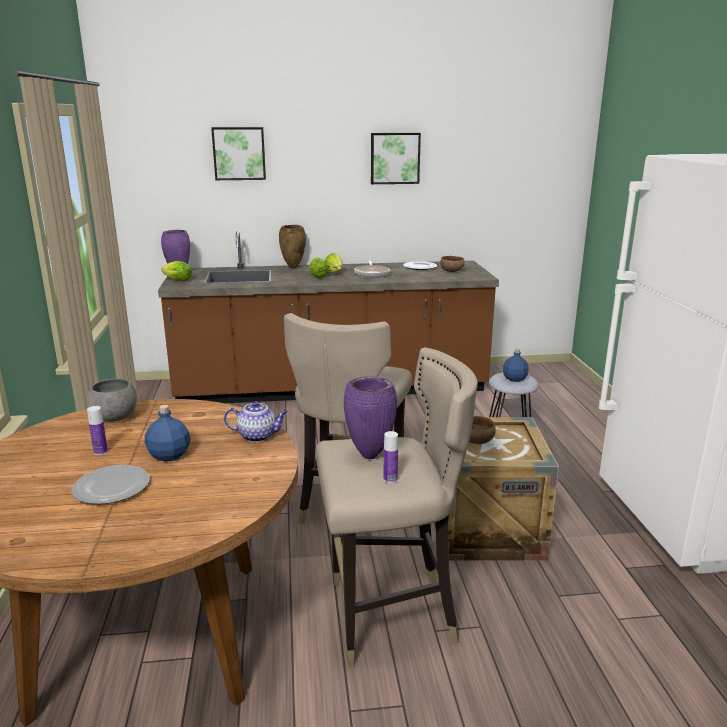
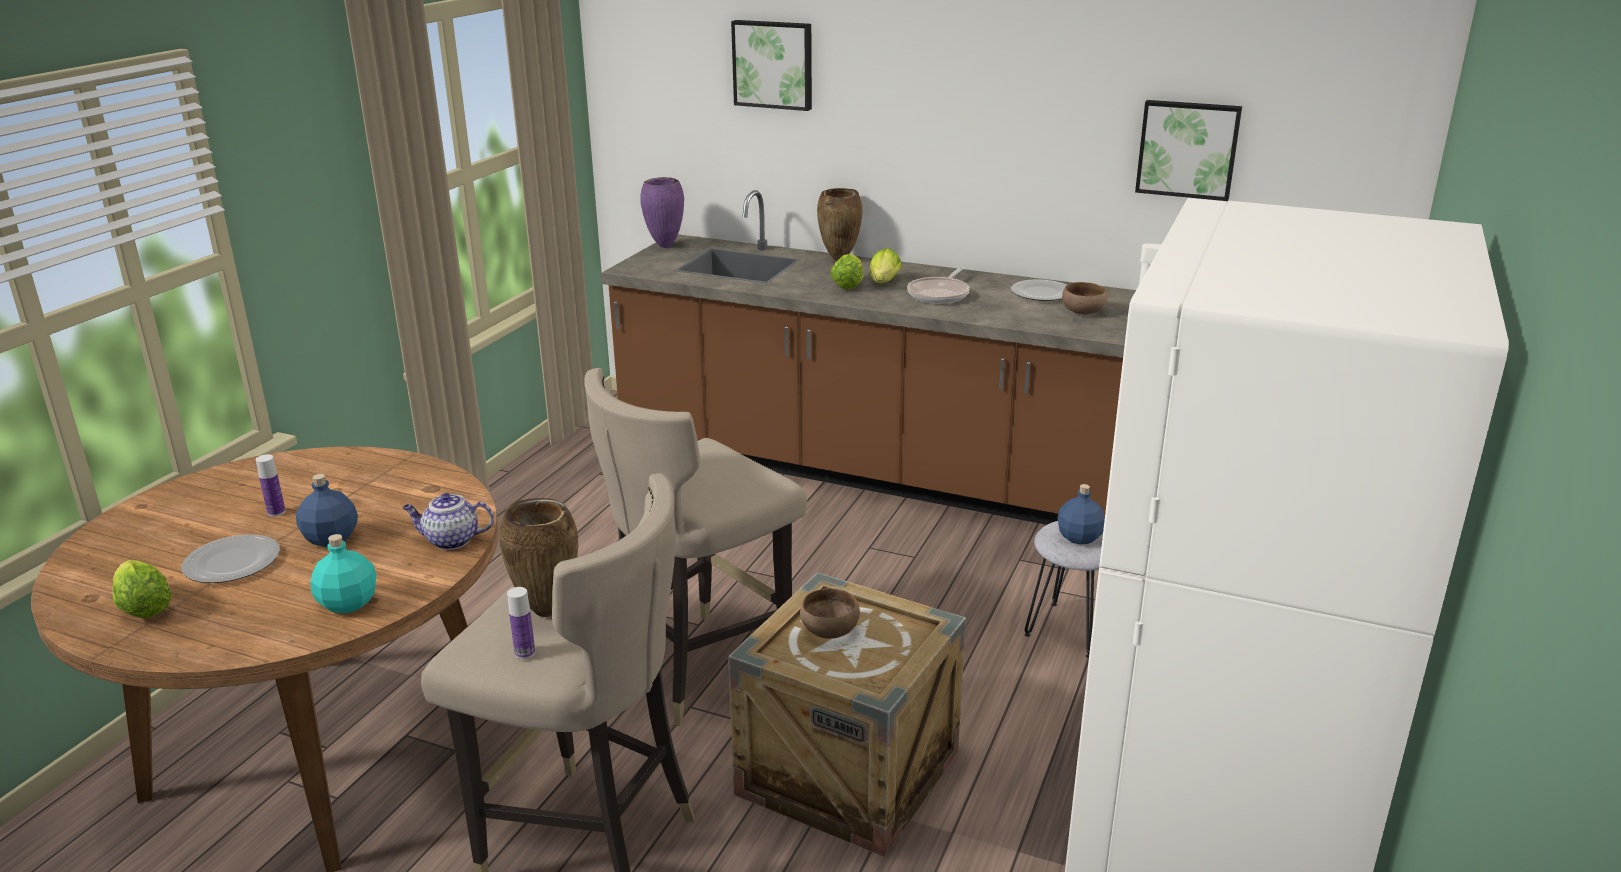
camera: 30 degrees right, 5 degrees up
(116, 418) = (344, 468): grey bowl -> none
(176, 280) = (645, 259): lettuce -> lettuce (143, 606)
(241, 485) = (347, 604): none -> turquoise bottle
(258, 436) = (451, 541): teapot -> teapot turned 150 degrees clockwise
(370, 455) = (548, 611): purple vase -> brown vase
(394, 158) = (1027, 91): picture -> picture (1188, 149)

